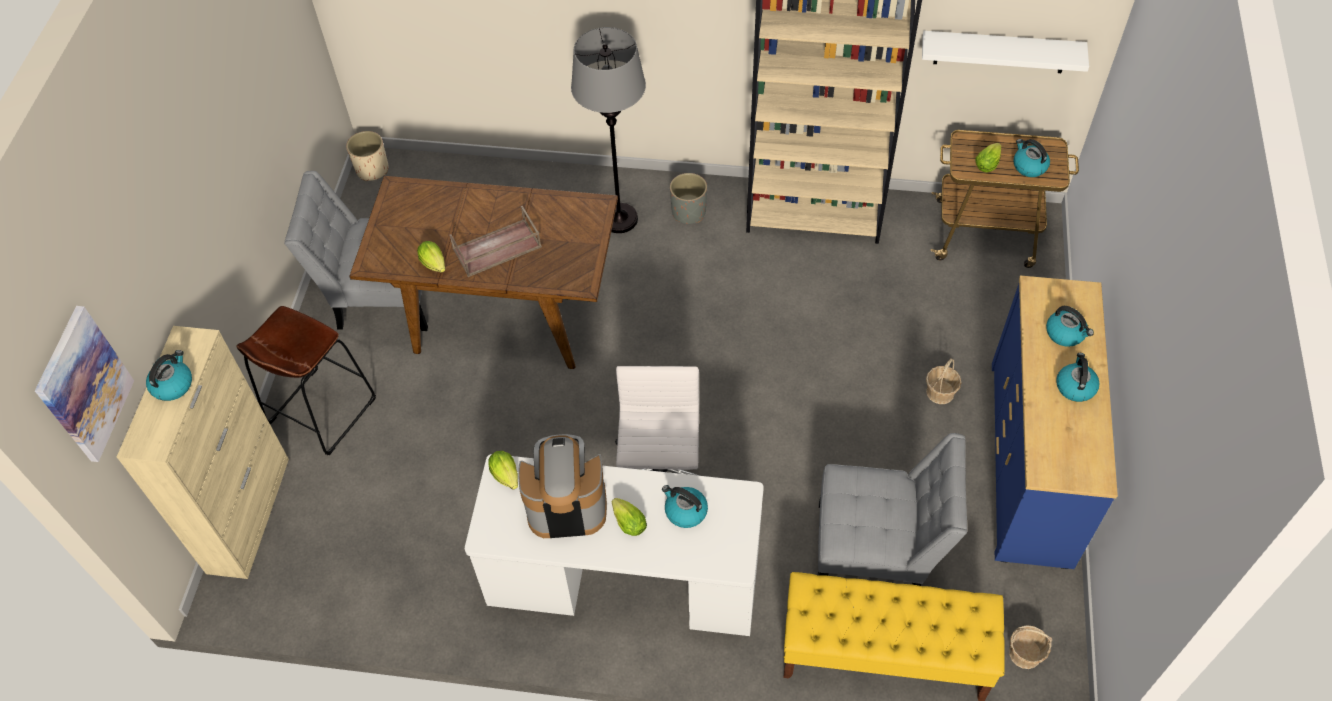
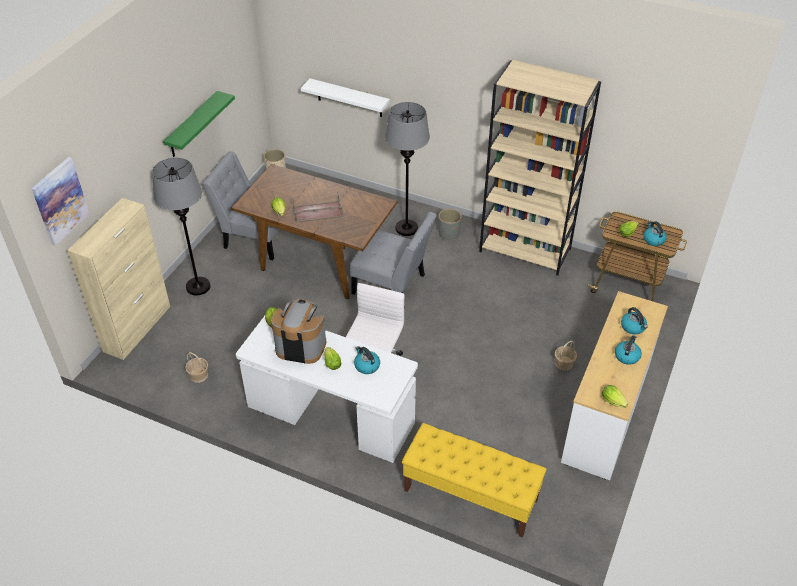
camera: 15 degrees right, 10 degrees down
(173, 384) = (109, 224): kettle -> none
(242, 152) = (192, 125): none -> green shelf
(321, 411) = (198, 286): brown stool -> grey floor lamp
(877, 552) = (489, 439): grey chair -> grey chair (392, 286)
(1000, 52) = (646, 164): white shelf -> white shelf (349, 98)
(1025, 654) = (559, 518): basket -> basket (199, 375)
(1031, 461) = (606, 415): blue dresser -> white dresser
(1087, 473) = (614, 402): none -> lettuce

